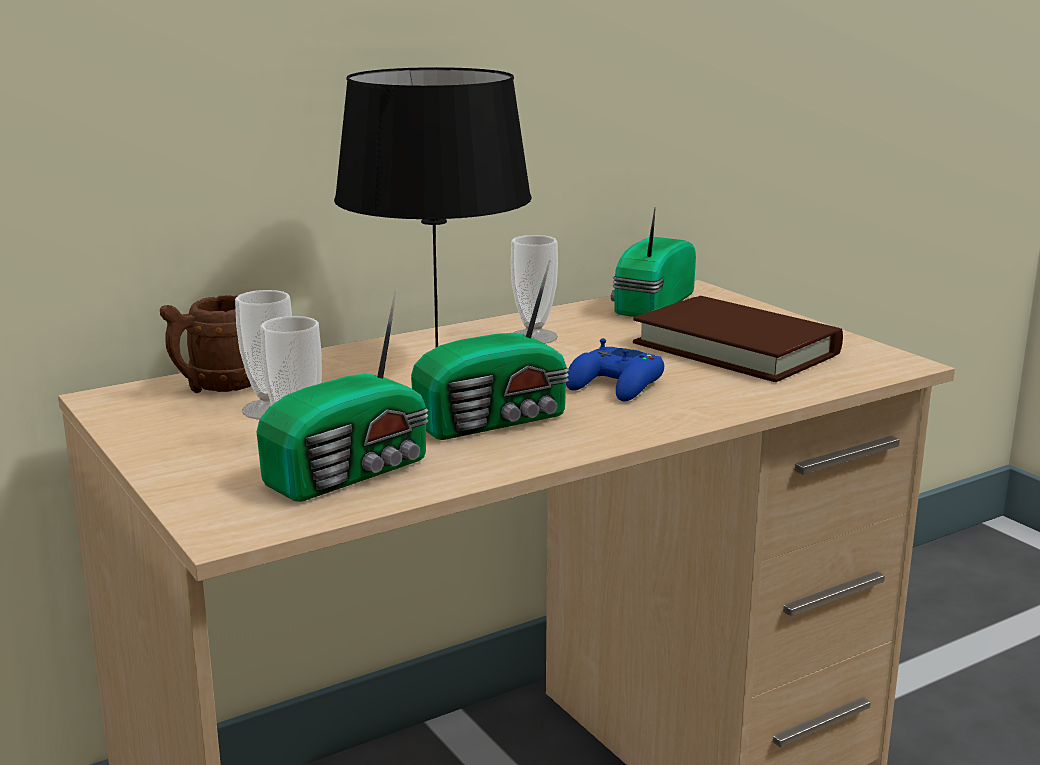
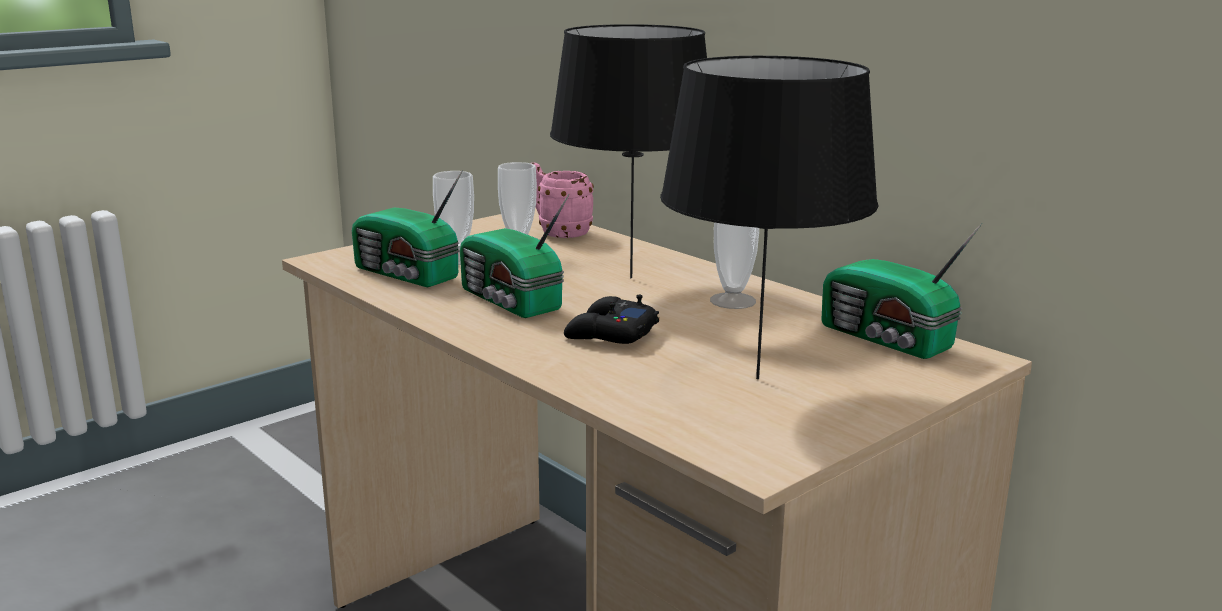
camera: 80 degrees right, 0 degrees up
(217, 387) = (558, 232): brown mug -> pink mug
(616, 385) = (610, 334): blue game controller -> black game controller
(650, 305) = (887, 339): radio -> radio turned 150 degrees counterclockwise
(736, 348) = (755, 378): brown book -> black table lamp

